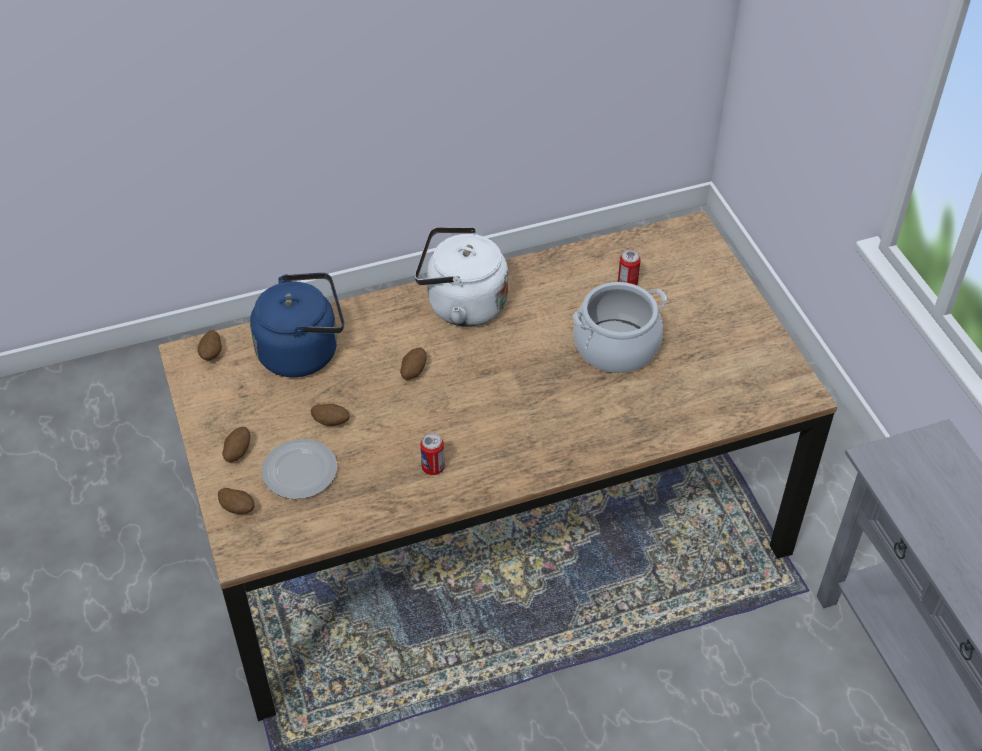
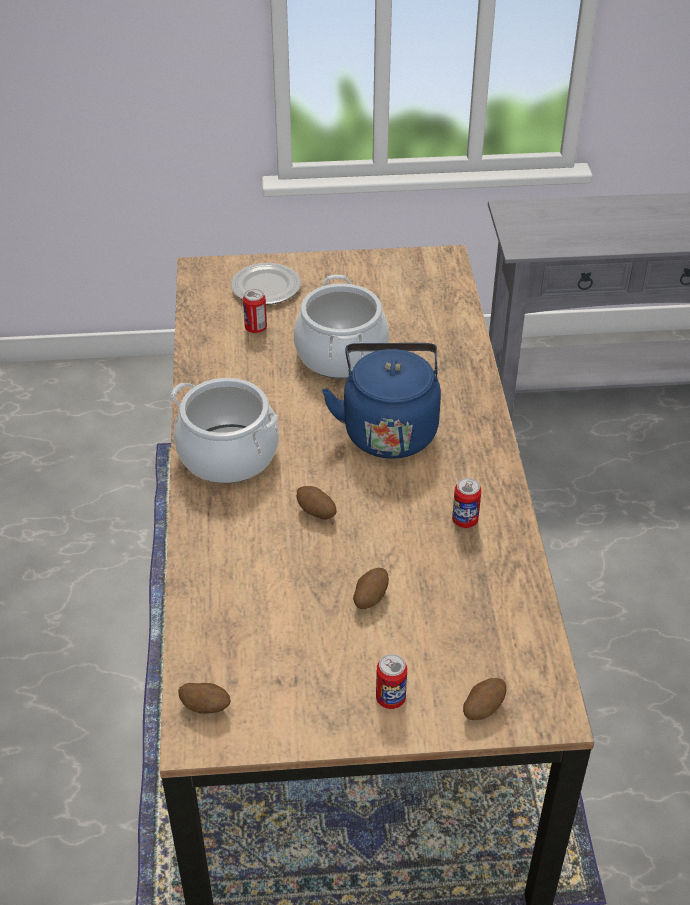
camera: 75 degrees left, 5 degrees down
(237, 452) = (390, 698): potato -> can
(299, 472) = (440, 640): plate -> plate (266, 288)
(303, 351) = (242, 608): blue kettle -> blue kettle (388, 429)
(461, 305) = (228, 455): white kettle -> cooking pot

